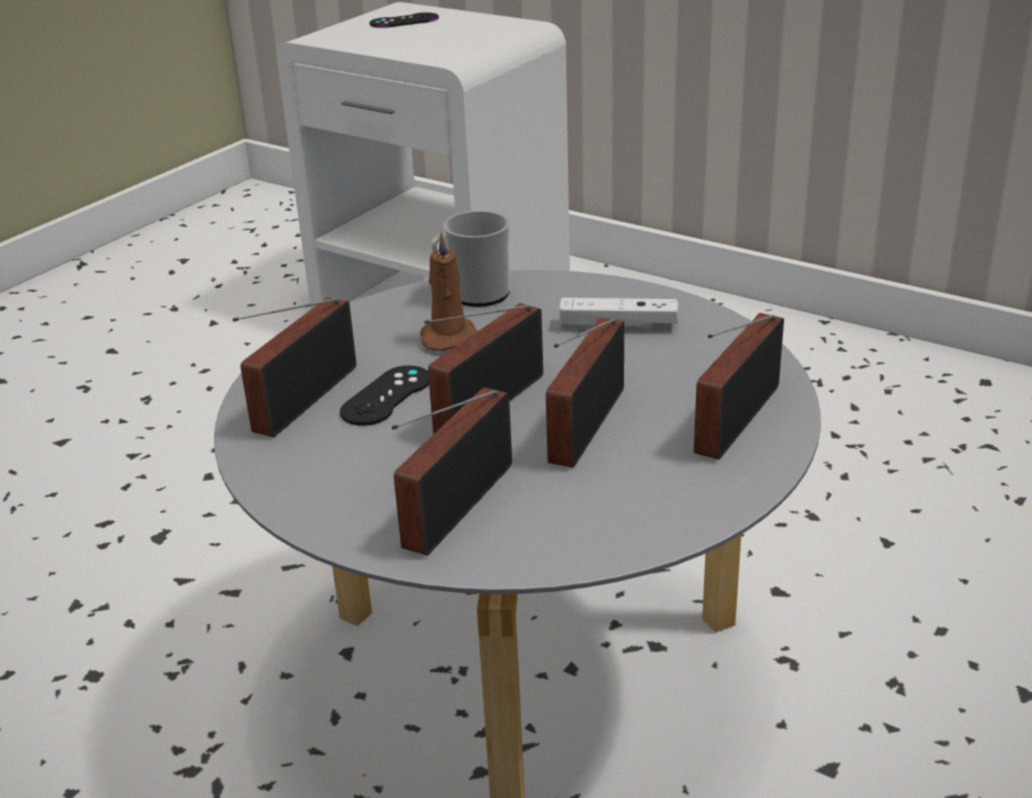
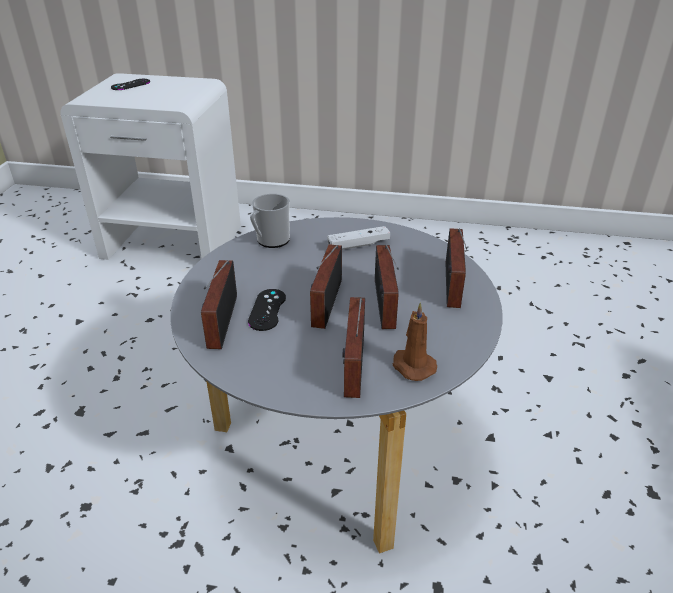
camera: 25 degrees left, 5 degrees up
(448, 337) = (275, 268): brown candle -> brown candle (412, 365)

